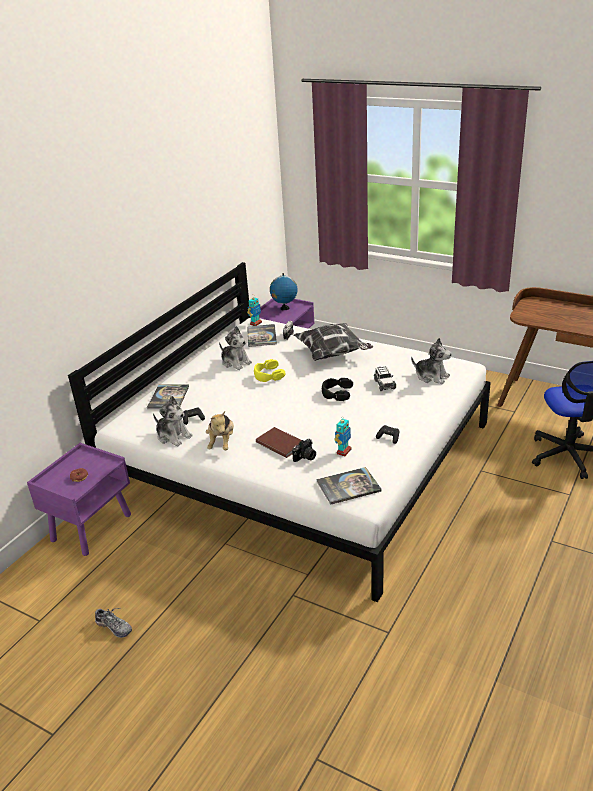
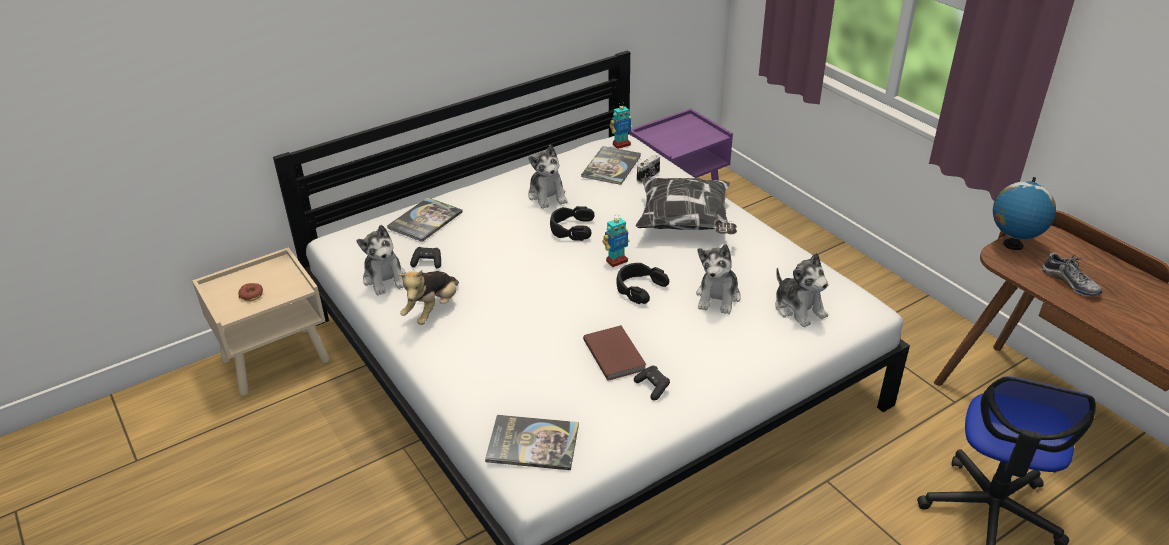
camera: 25 degrees right, 5 degrees up
(92, 527) = (277, 360): purple nightstand -> beige nightstand
(114, 627) = (200, 506): shoe -> shoe (1070, 283)
(268, 375) = (571, 228): yellow headphones -> black headphones
(280, 443) = (502, 339): brown book -> brown book (615, 354)
(284, 308) = (688, 131): globe -> globe (1012, 245)
(305, 457) = (515, 374): camera -> none
(343, 451) = (573, 384): toy robot -> toy robot (616, 261)
(384, 384) = (718, 297): toy car -> plush toy

